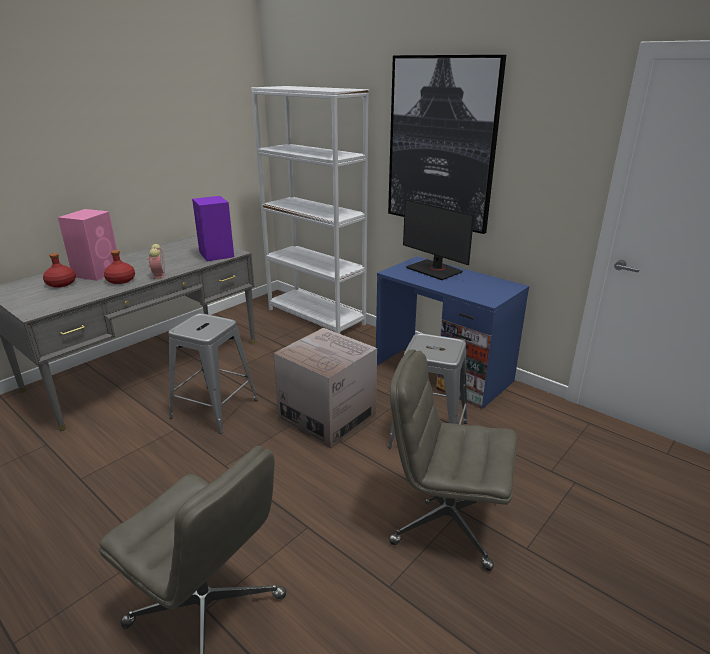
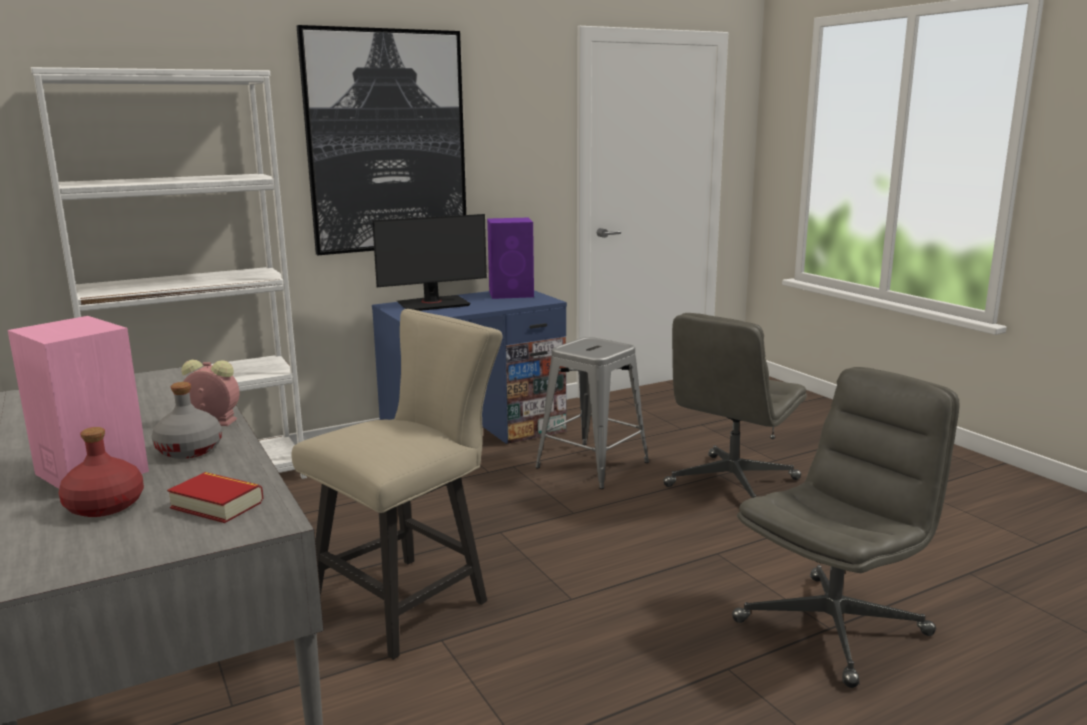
camera: 70 degrees left, 10 degrees down
(55, 300) = (217, 505): none -> book
(121, 280) = (190, 450): red bottle -> grey bottle
(214, 408) = (410, 598): grey stool -> beige chair
(216, 255) = (175, 382): purple speaker -> purple speaker (512, 294)
(327, 417) = (511, 514): cardboard box -> none

